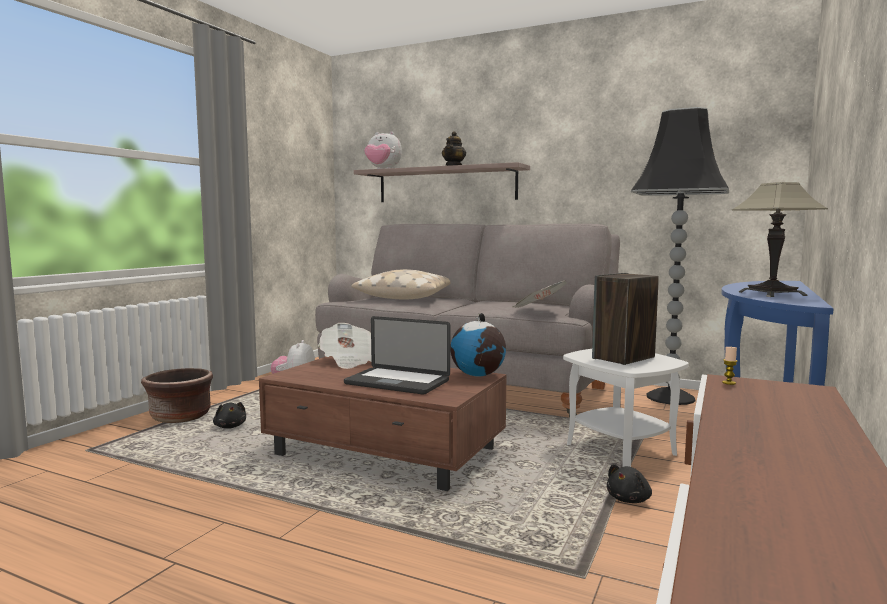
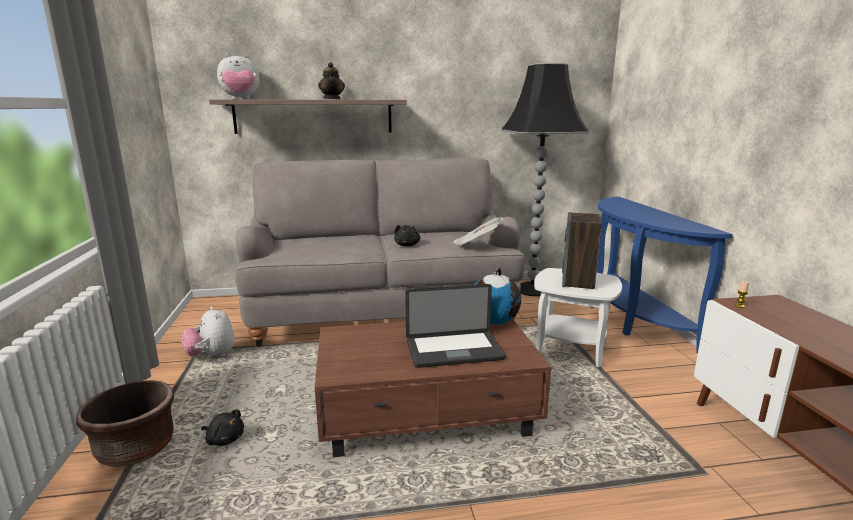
camera: 35 degrees left, 10 degrees up
(348, 361) = (357, 334): newspaper -> none
(406, 296) = (320, 241): beige pillow -> none
(629, 499) = (635, 393): black plush toy -> black plush toy (407, 245)
(772, 294) = (660, 219): table lamp -> none

